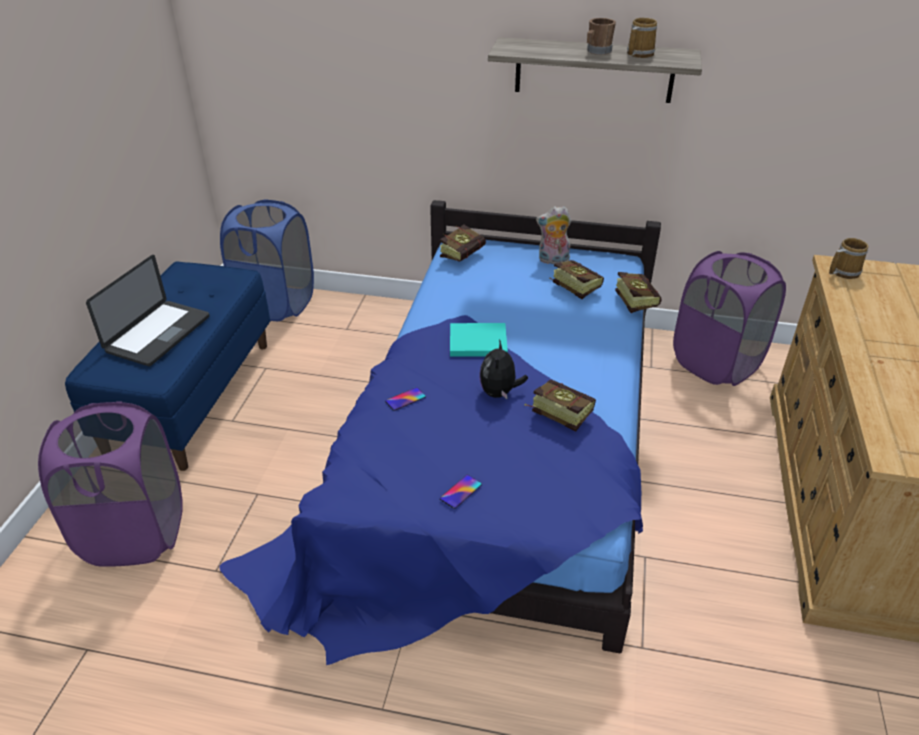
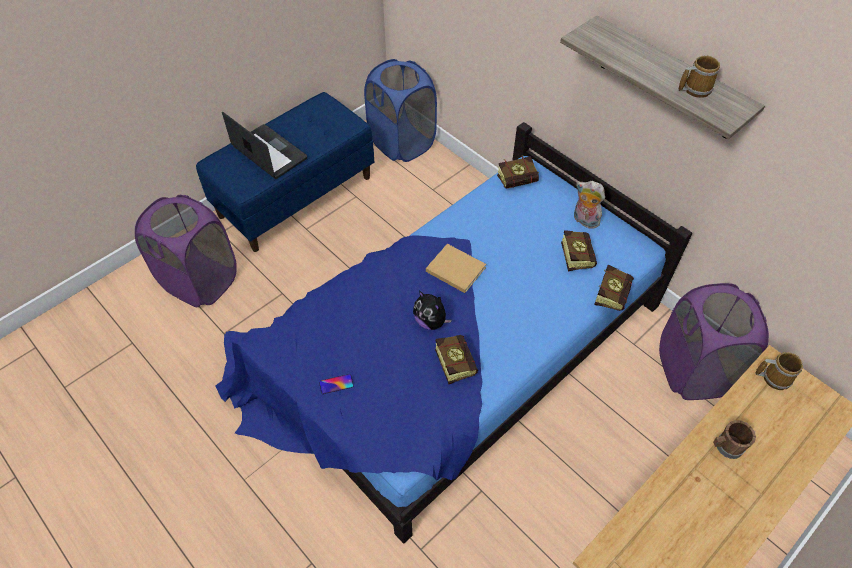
camera: 35 degrees right, 15 degrees up
(158, 334) = (269, 153): laptop -> laptop turned 105 degrees counterclockwise
(405, 399) = (364, 292): phone -> none
(476, 342) = (454, 268): turquoise book -> beige book
(499, 392) = (431, 321): plush toy -> plush toy turned 90 degrees counterclockwise
(597, 51) = (660, 70): brown mug -> brown mug (726, 447)

